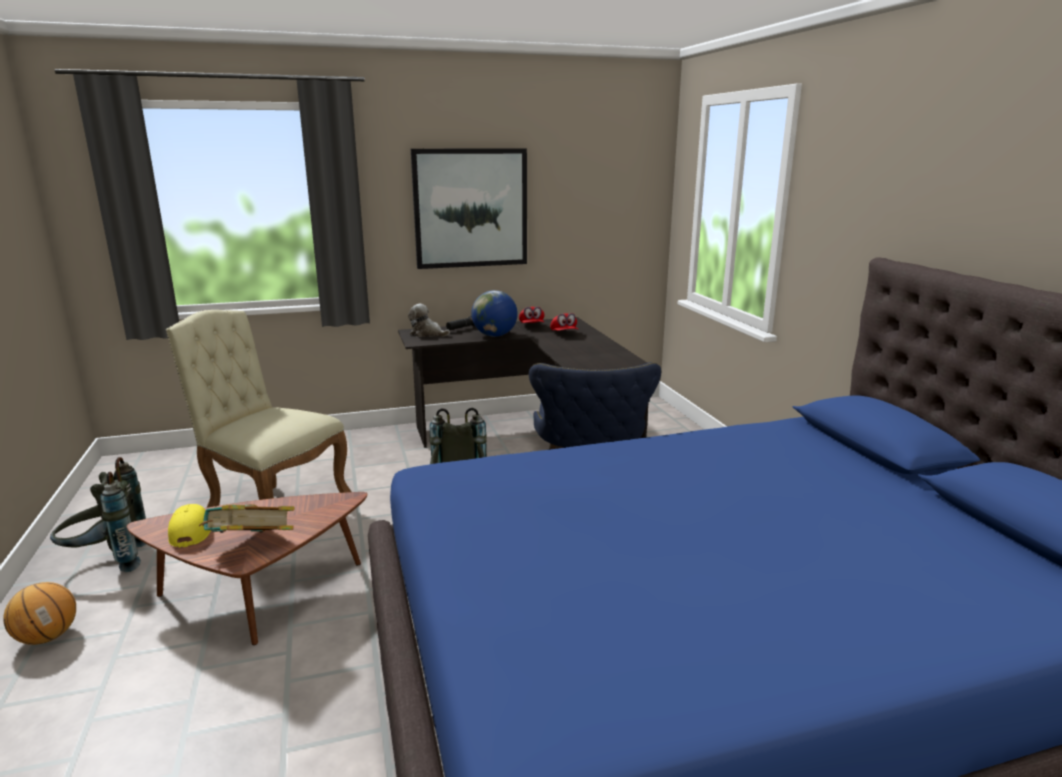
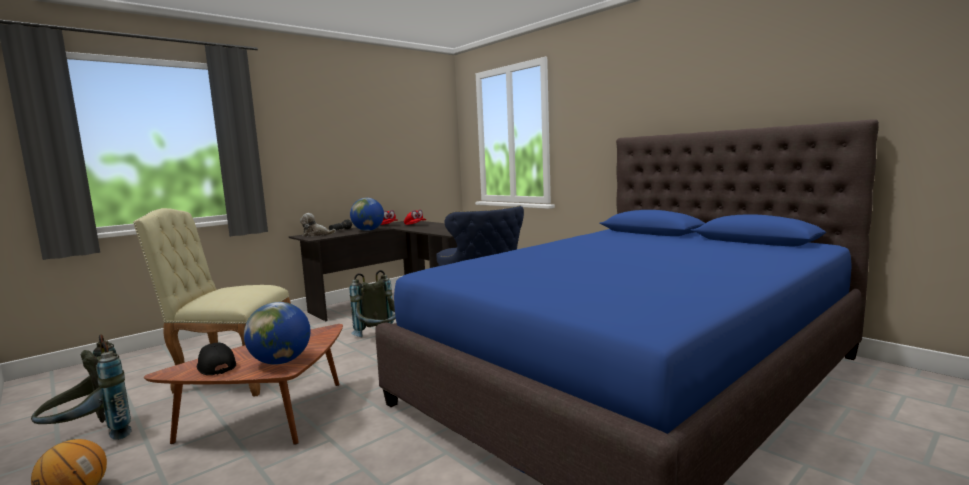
camera: 25 degrees left, 10 degrees down
(192, 531) = (216, 366): yellow cap -> black cap
(251, 545) = (281, 361): book -> globe
(470, 208) = (335, 145): picture -> none

